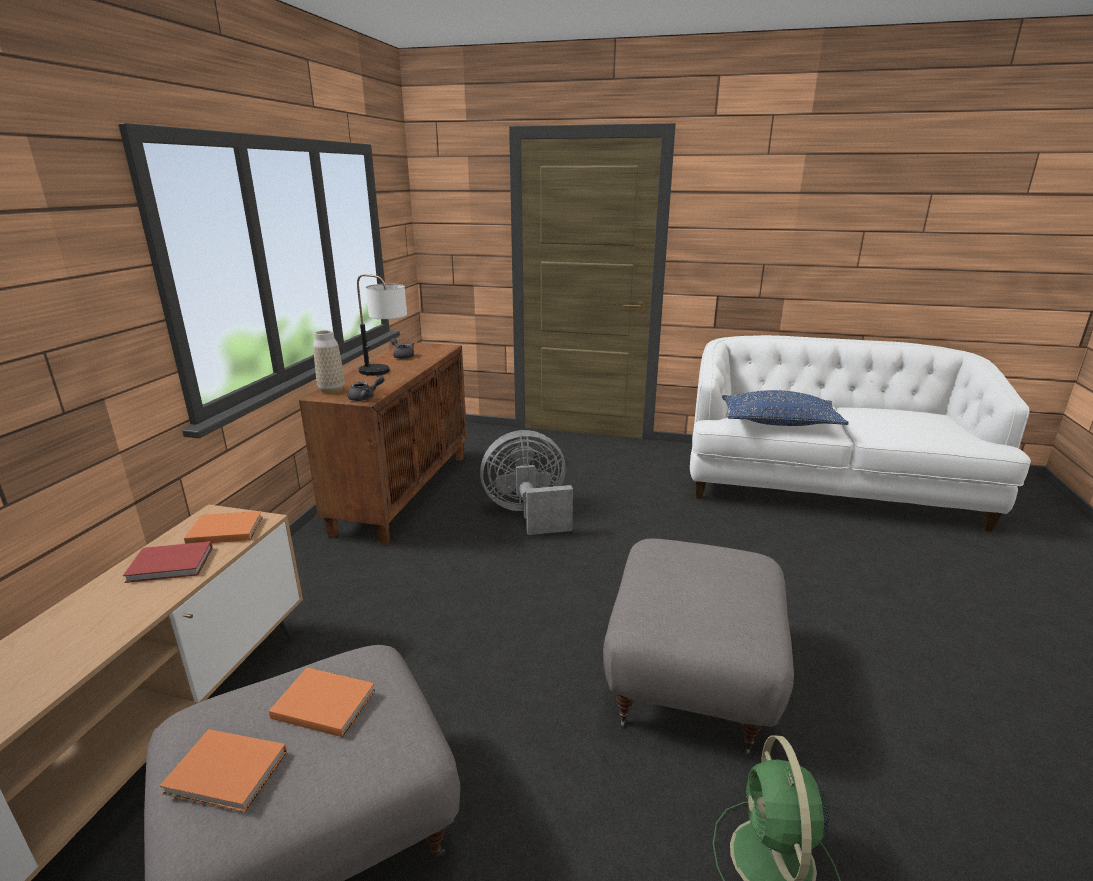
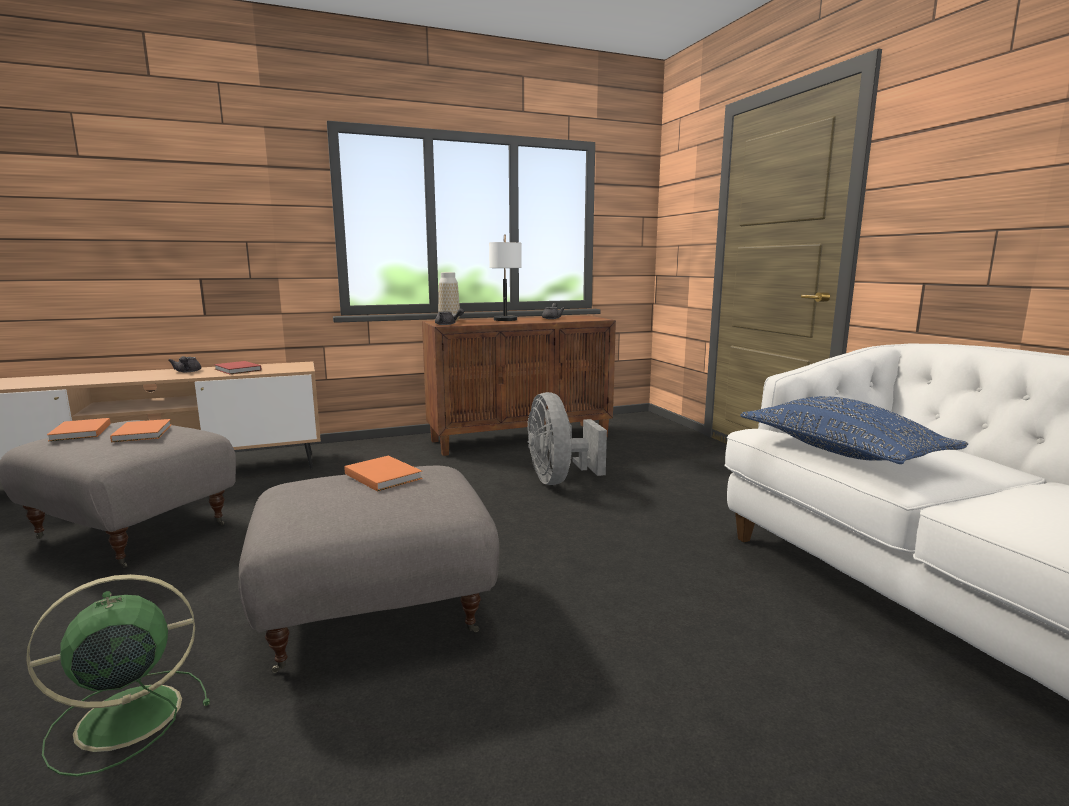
camera: 55 degrees right, 10 degrees down
(99, 608) = (187, 372): none -> grey teapot
(224, 530) = (284, 368): orange book -> orange book (383, 475)
(528, 514) = (559, 480): grey fan -> grey fan turned 150 degrees counterclockwise

